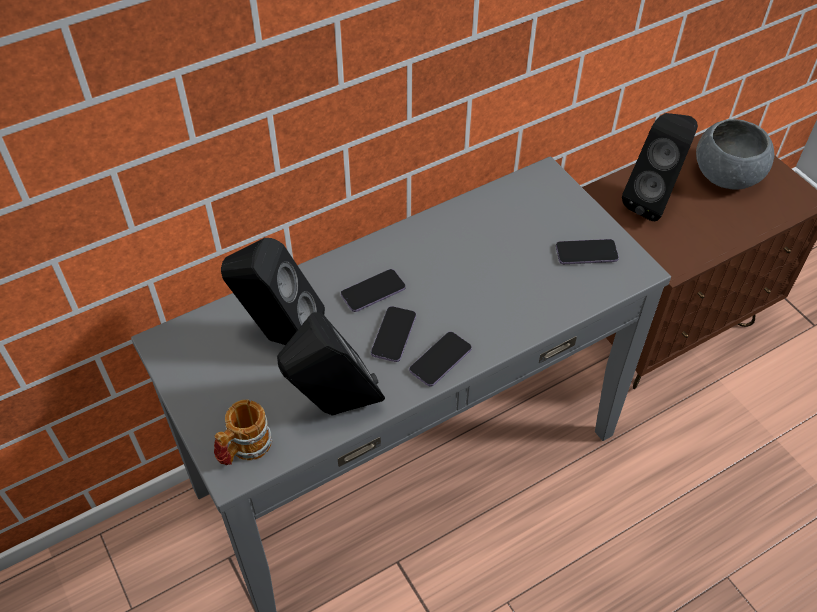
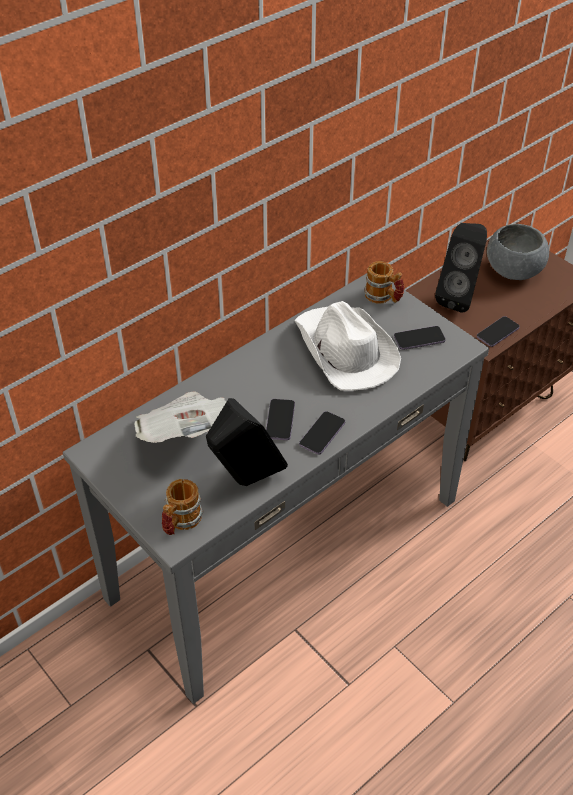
camera: 10 degrees left, 5 degrees down
(280, 337) = (188, 435): black speaker -> newspaper
(373, 292) = (255, 390): phone -> phone (497, 332)
(492, 255) = (345, 350): none -> white hat
(554, 193) = (383, 297): none -> mug

